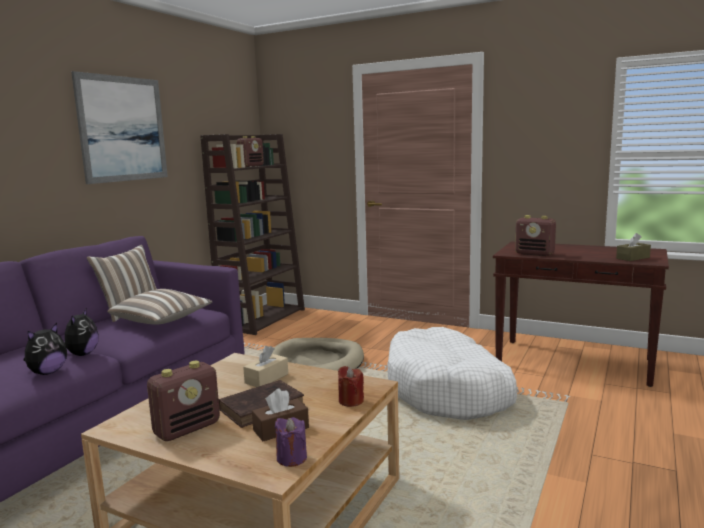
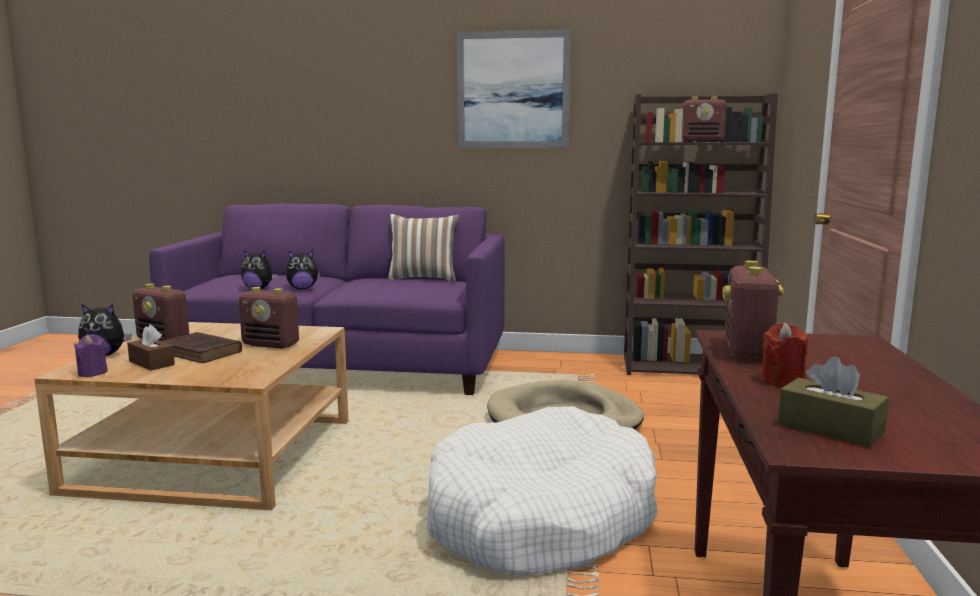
camera: 70 degrees right, 0 degrees up
(162, 321) = (395, 289): pillow -> none
(216, 459) = (105, 355): none -> plush toy
(266, 378) = (271, 345): beige tissue box -> radio
(351, 401) = (208, 377): red candle -> red candle (782, 381)

